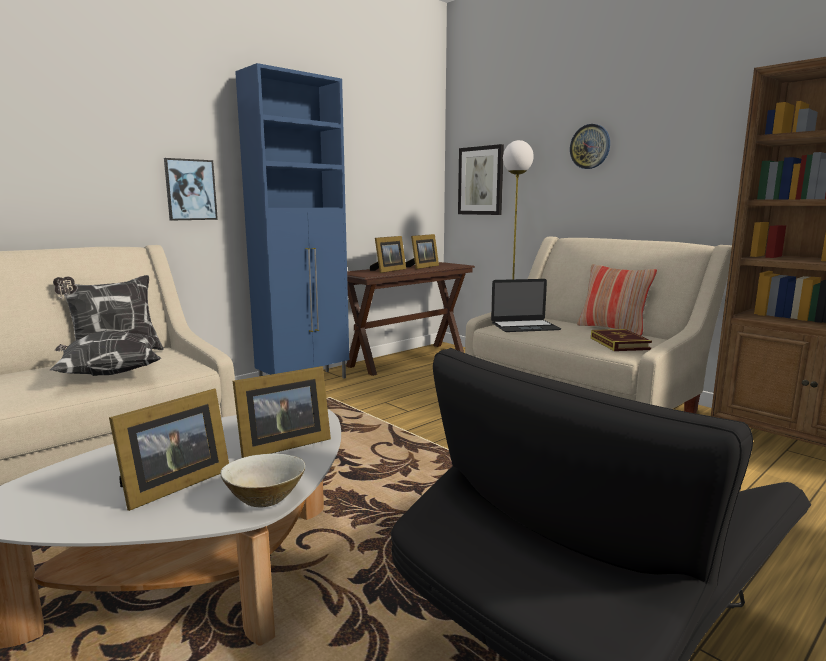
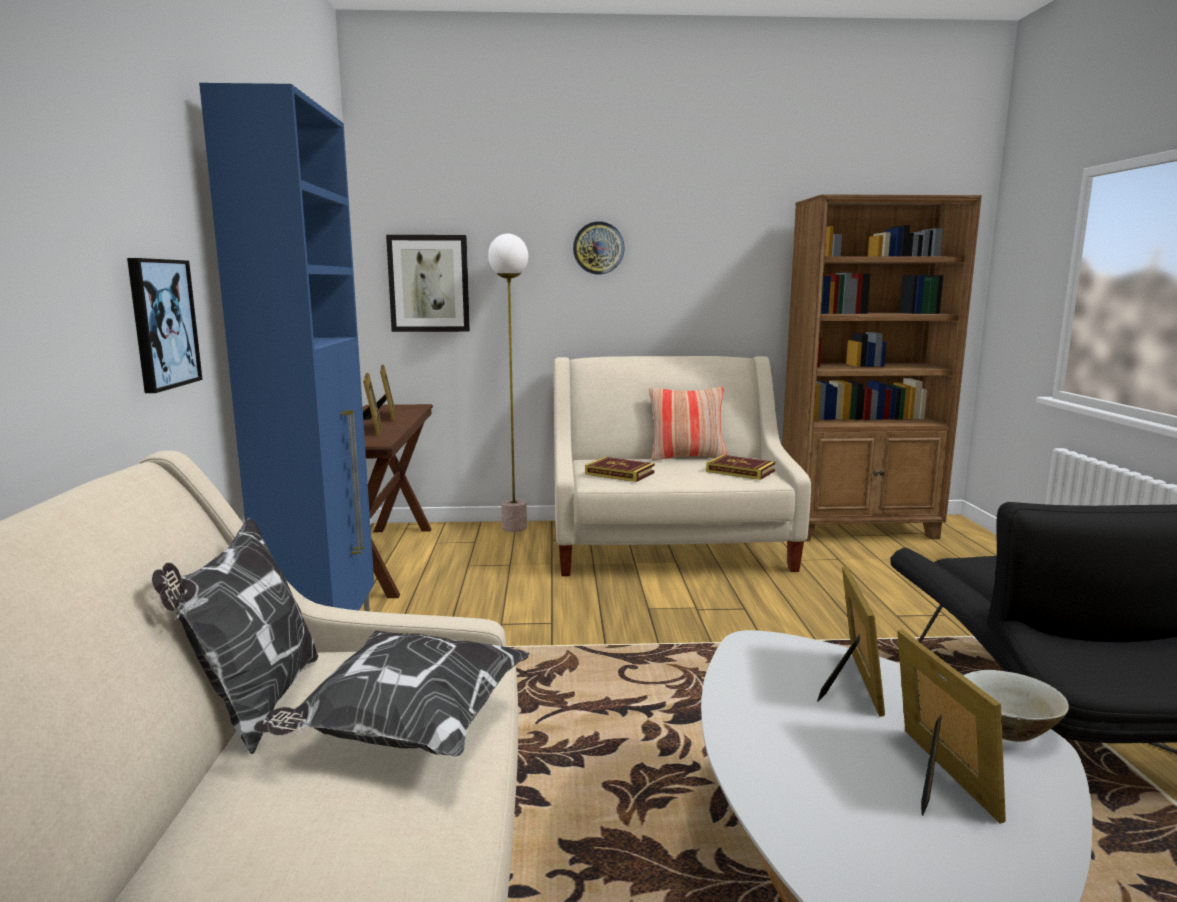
camera: 50 degrees left, 0 degrees up
(525, 326) = (619, 473): laptop -> book

